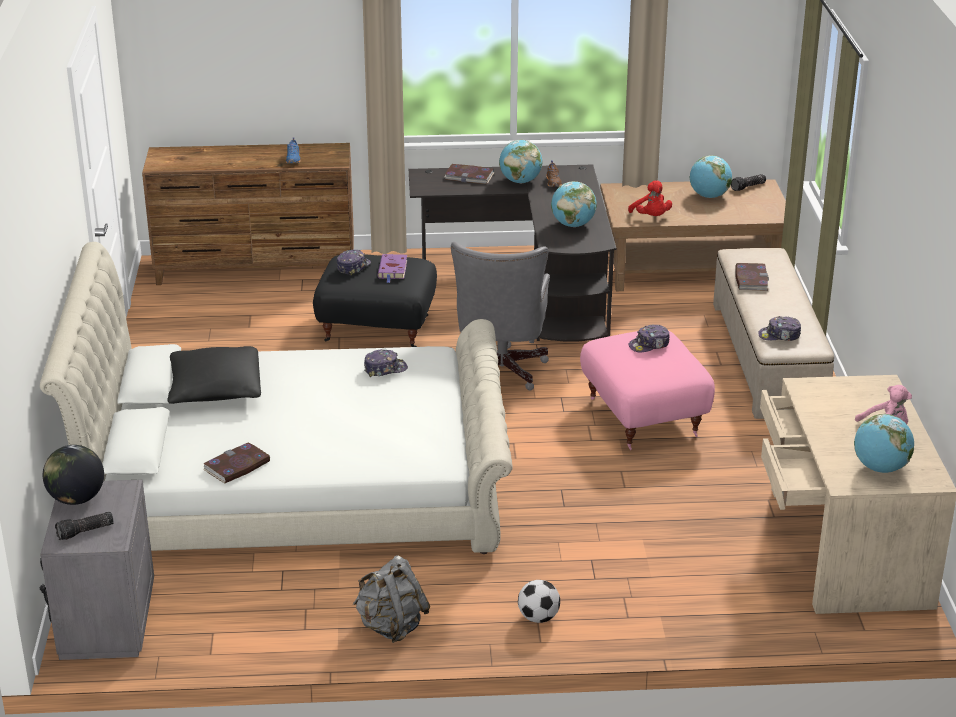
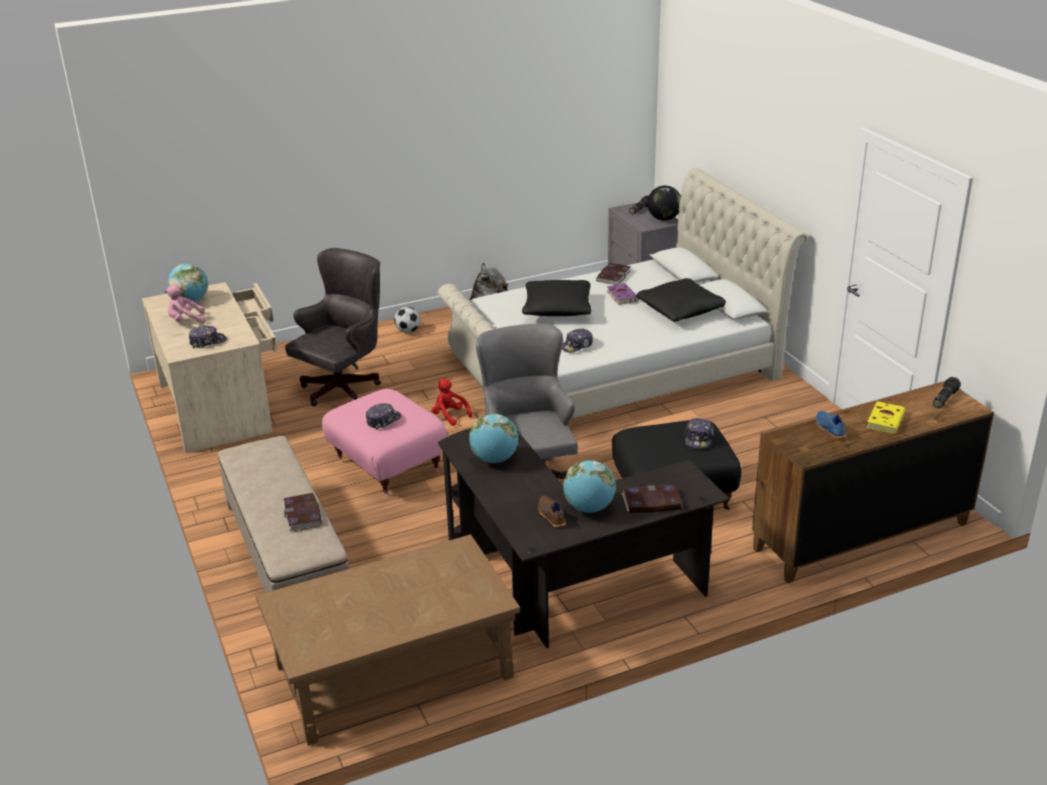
camera: 160 degrees right, 0 degrees up
(240, 157) = (885, 420): none -> yellow book
(364, 424) = (557, 309): none -> black pillow
(393, 270) = (659, 443): purple book -> purple book (621, 296)
(651, 217) = (433, 560): red plush toy -> red plush toy (449, 416)
(667, 534) = (343, 387): none -> grey office chair
(709, 196) = (372, 616): globe -> none
(748, 187) = (324, 649): flashlight -> flashlight (944, 398)
(779, 336) = (268, 455): cap -> cap (207, 341)

